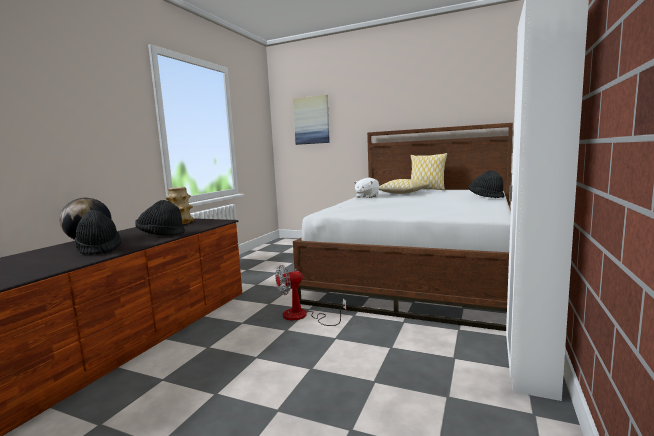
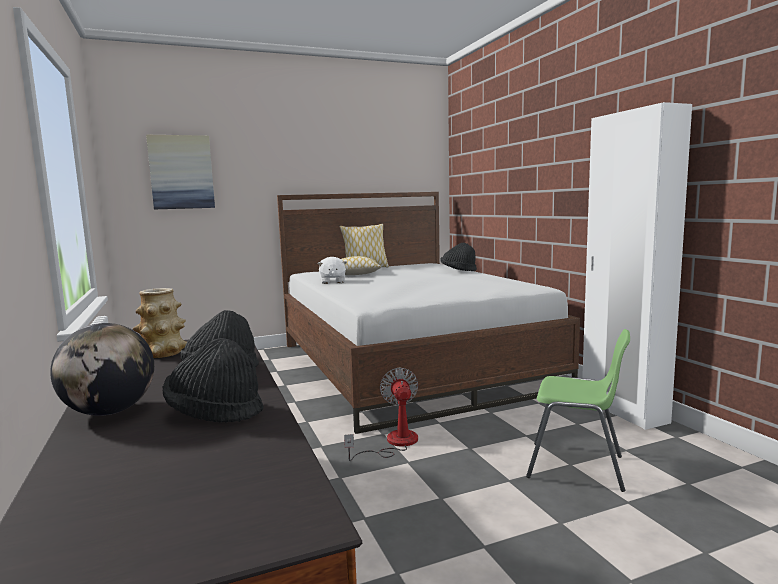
camera: 45 degrees left, 0 degrees up
(302, 316) = (394, 443): fan -> fan turned 150 degrees clockwise
(374, 385) = (576, 467): none -> green chair

